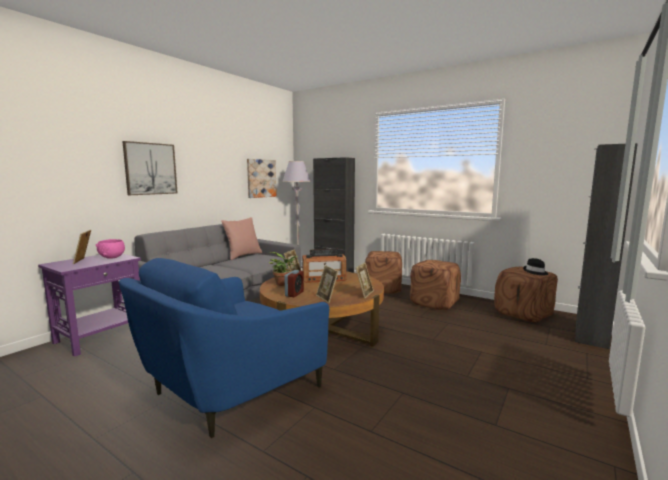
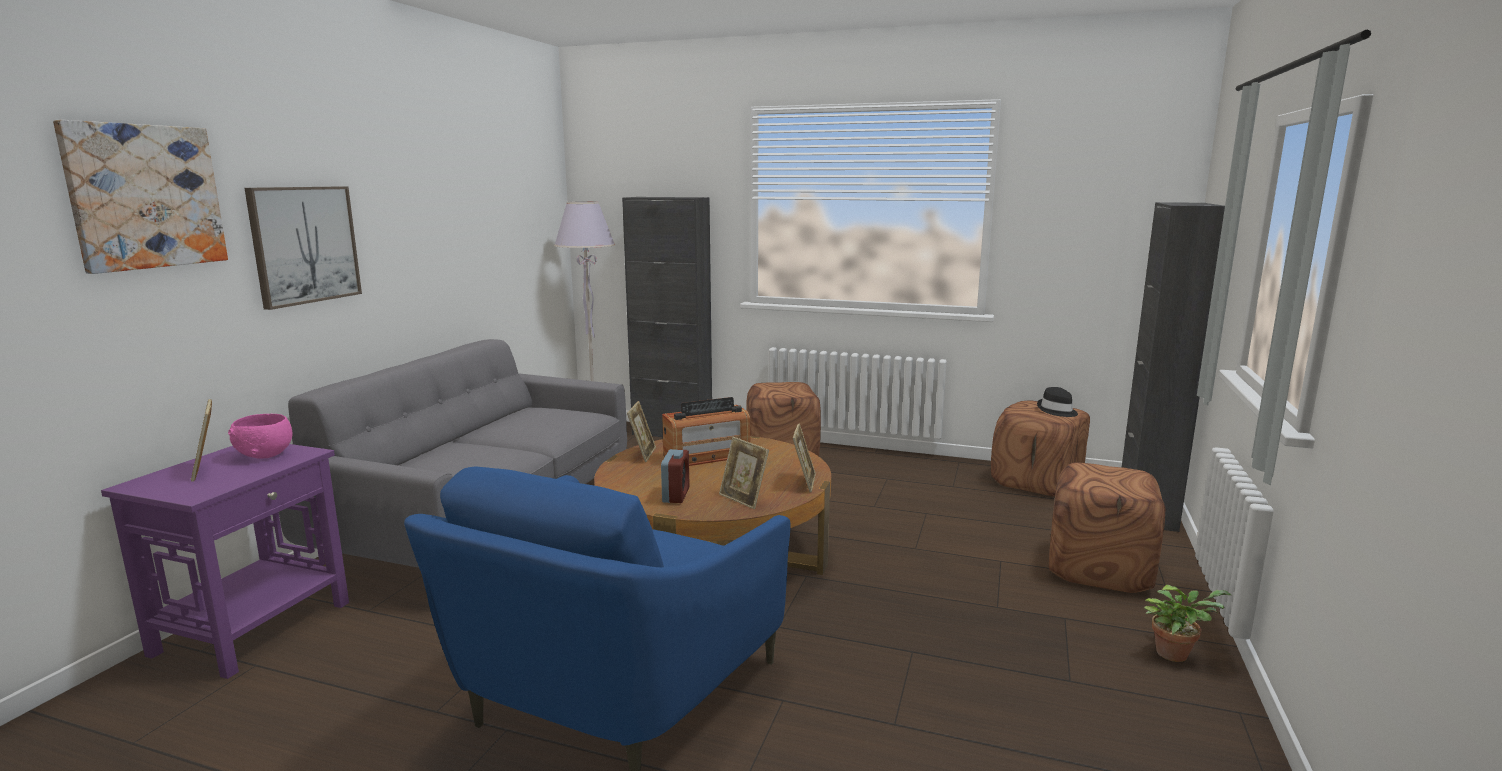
camera: 15 degrees left, 5 degrees up
(243, 256) = (505, 414): pink pillow -> none
(261, 178) = (512, 241): picture -> picture (145, 196)
(283, 284) = (638, 475): potted plant -> potted plant (1175, 653)
(435, 303) = (887, 476): brown ottoman -> brown ottoman (1100, 568)

